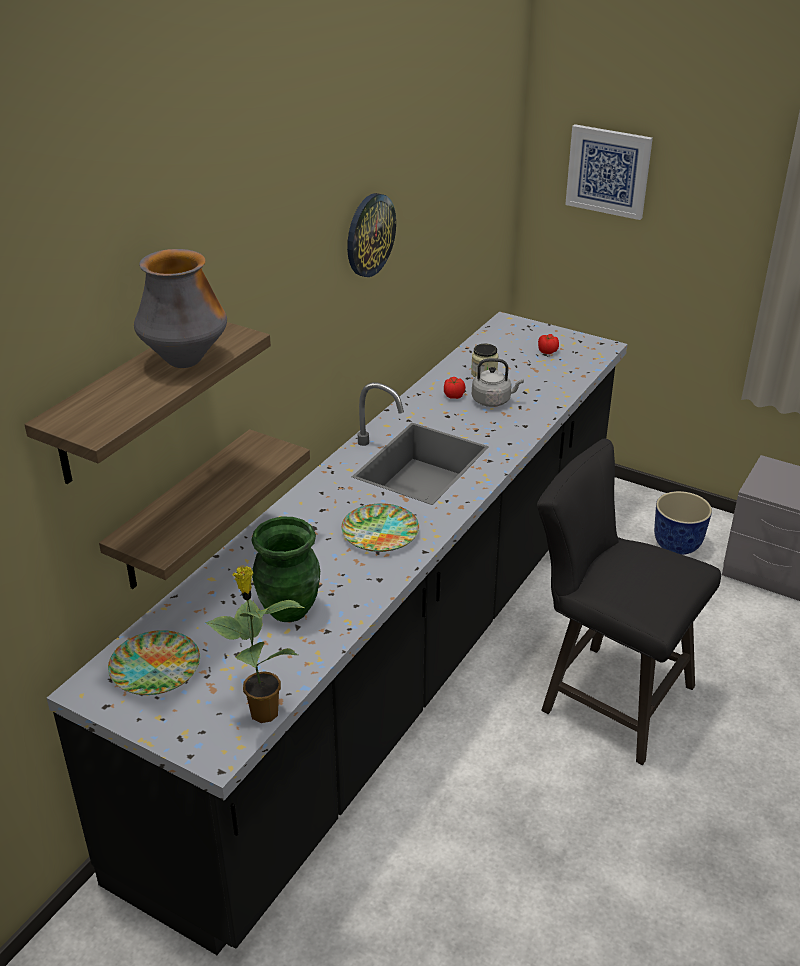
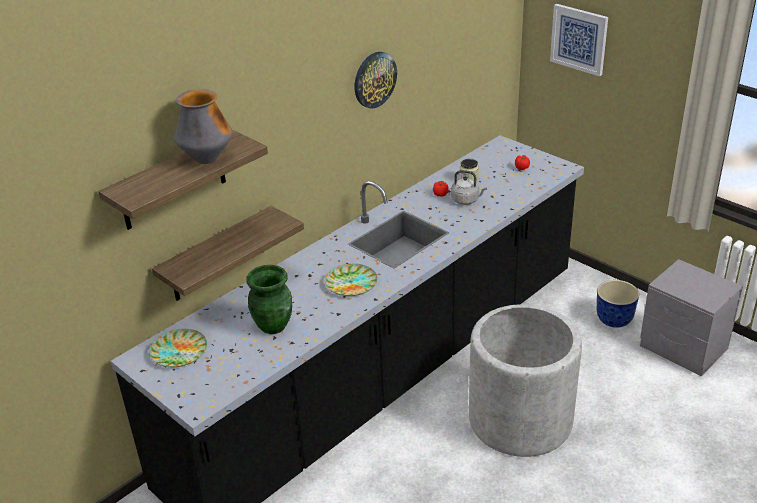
camera: 15 degrees right, 0 degrees up
(262, 711) = (233, 386): potted plant -> none
(606, 696) = (520, 419): black stool -> grey planter

